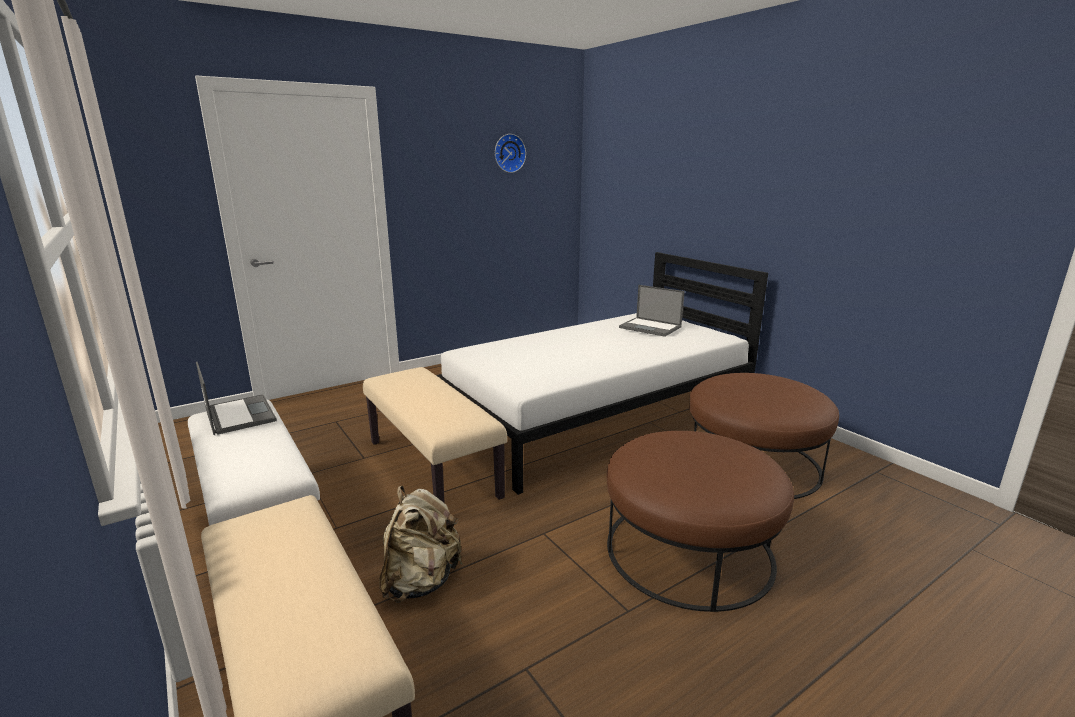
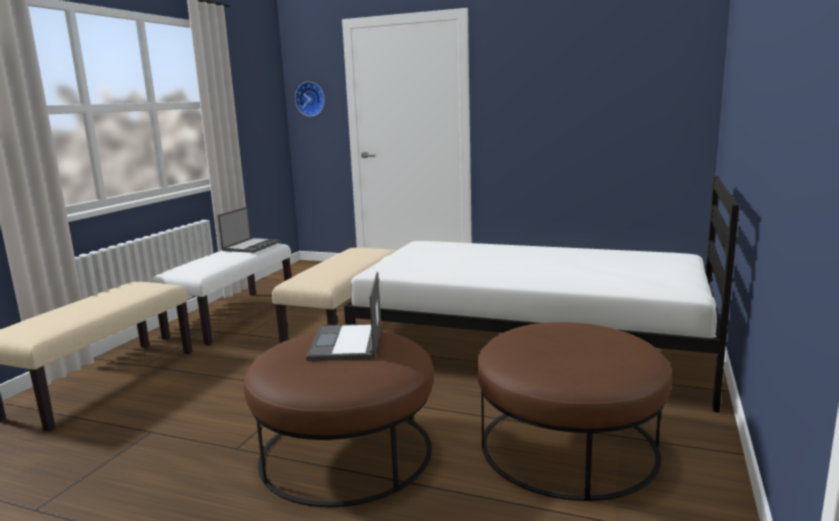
camera: 55 degrees right, 5 degrees down
(421, 581) = (213, 374): beige backpack -> none
(508, 153) = (609, 58): wall clock -> wall clock (311, 99)
(651, 327) = (624, 263): laptop -> laptop (346, 343)

